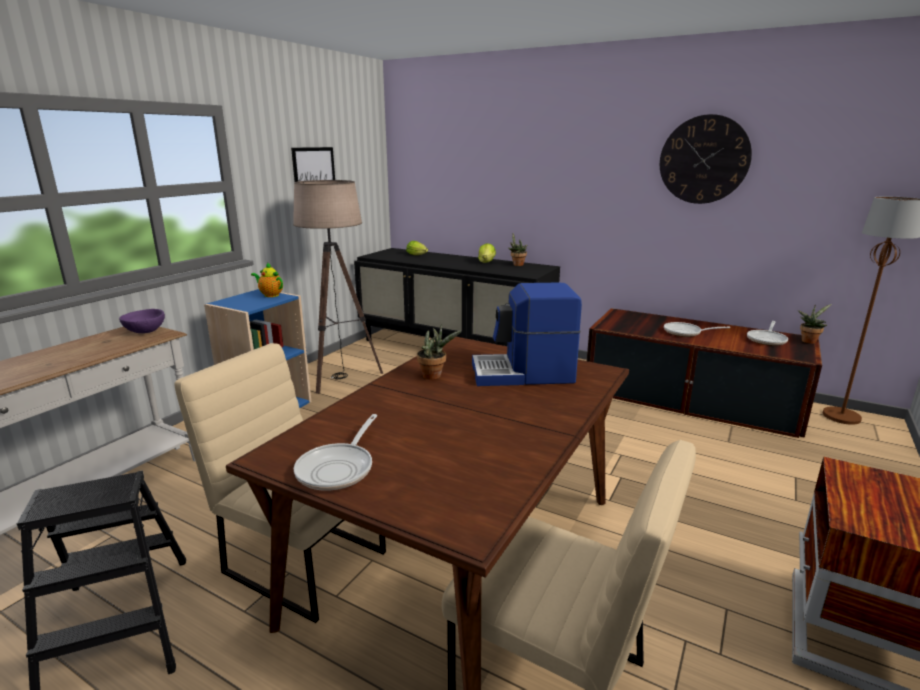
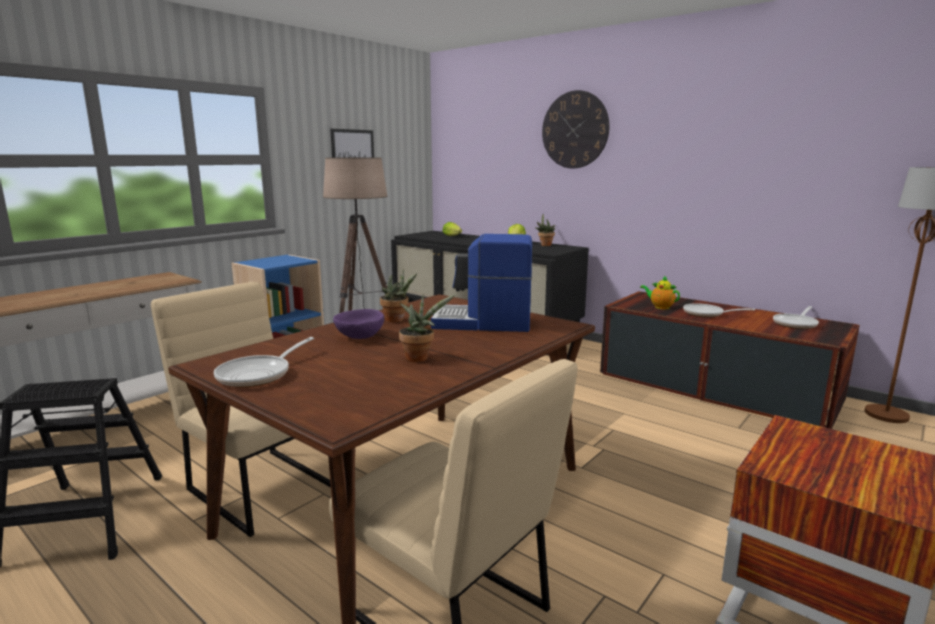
camera: 10 degrees right, 5 degrees down
(145, 331) = (167, 278): purple bowl -> purple bowl (359, 337)
(270, 295) = (293, 258): teapot -> teapot (660, 307)
(704, 160) = (730, 135): wall clock -> wall clock (575, 130)
(808, 341) = (845, 327): potted plant -> potted plant (419, 357)

